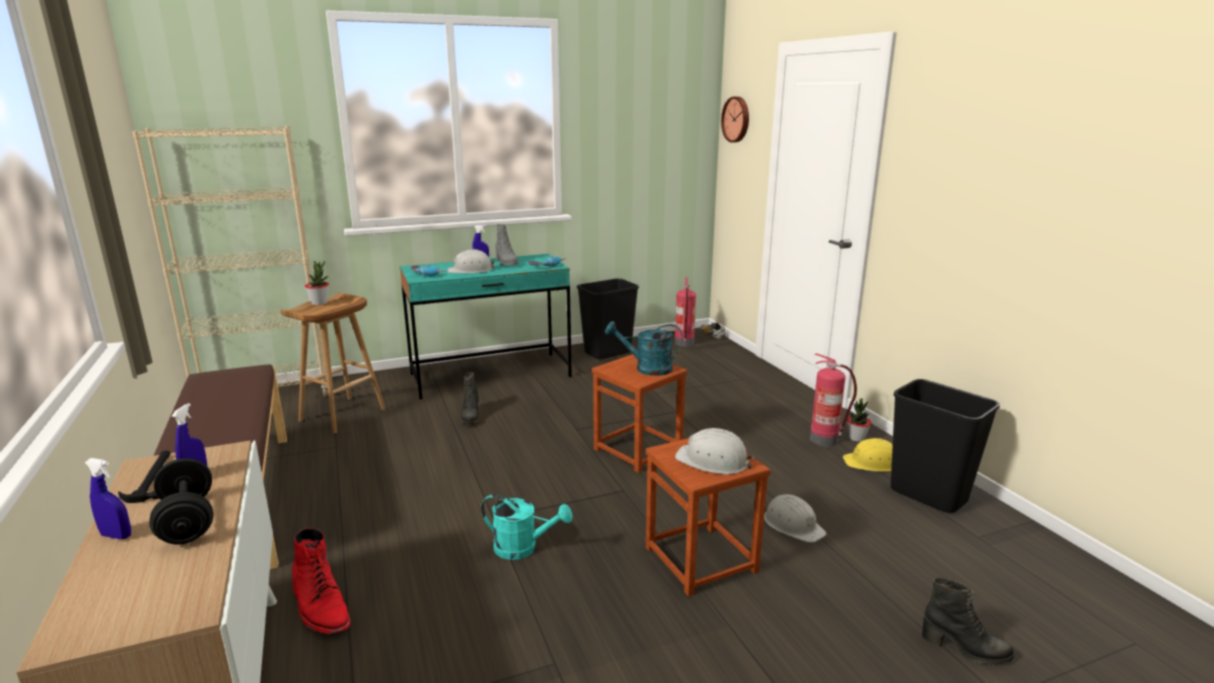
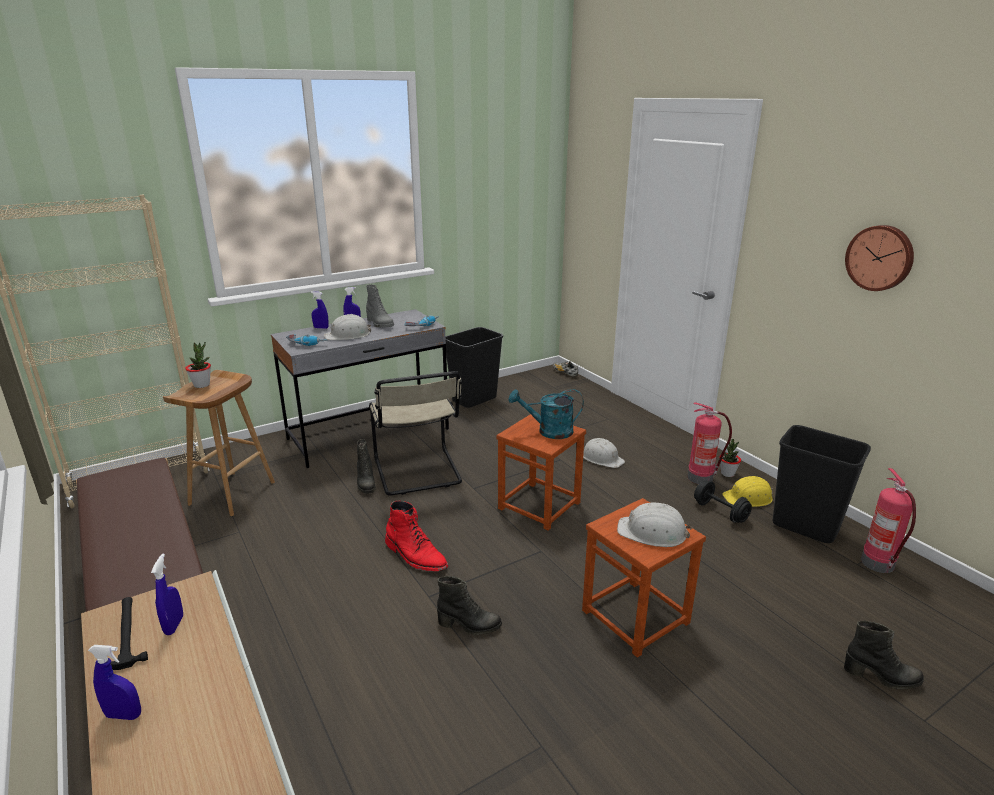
camera: 10 degrees left, 5 degrees up
(188, 521) = (194, 685): black dumbbell -> black dumbbell (720, 512)
(320, 606) = (291, 718): red boot -> red boot (415, 555)
(449, 264) = (321, 328): none -> blue spray bottle
(491, 375) = (369, 434): turquoise desk -> grey desk
(523, 548) = (469, 625): turquoise watering can -> black boot
(525, 411) = (418, 473): none -> beige chair
(684, 343) = (542, 383): fire extinguisher -> fire extinguisher (879, 564)
(737, 119) = (587, 168): wall clock -> wall clock (880, 258)
(793, 525) = (702, 570): white hard hat -> white hard hat (602, 458)

